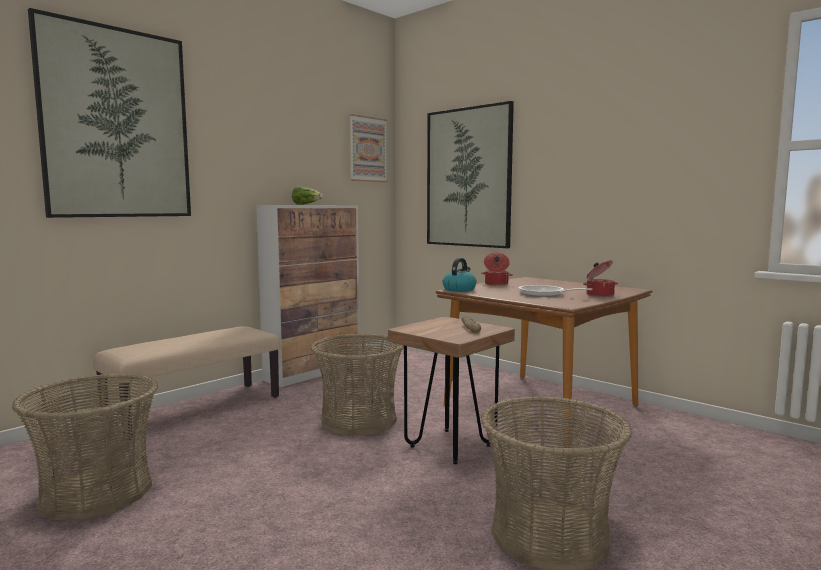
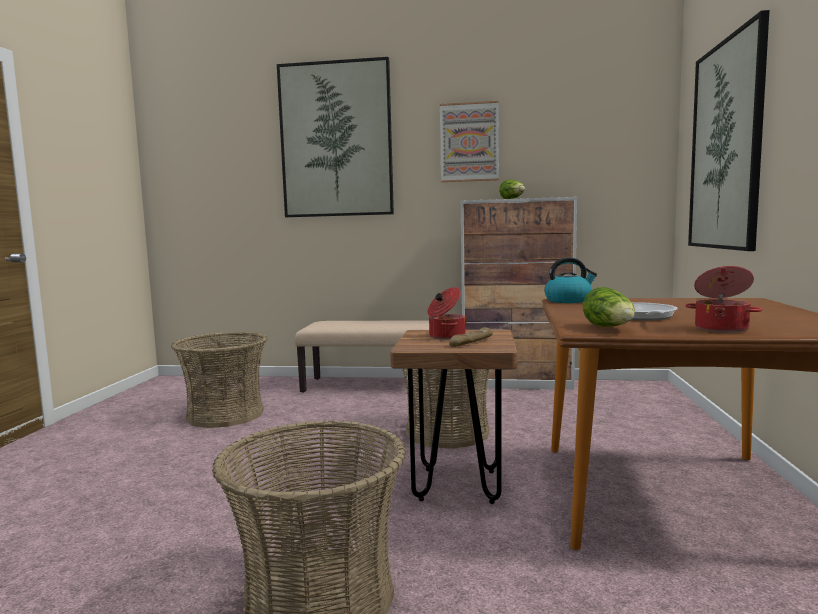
camera: 55 degrees right, 0 degrees up
(368, 149) = (625, 126): picture -> picture (469, 142)
(496, 284) = (652, 300): cooking pot -> cooking pot (446, 336)
(569, 302) = (610, 328): none -> lettuce

